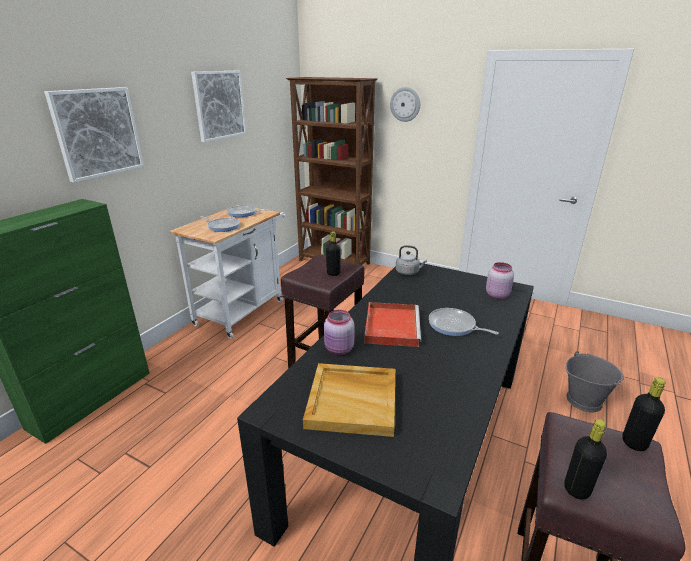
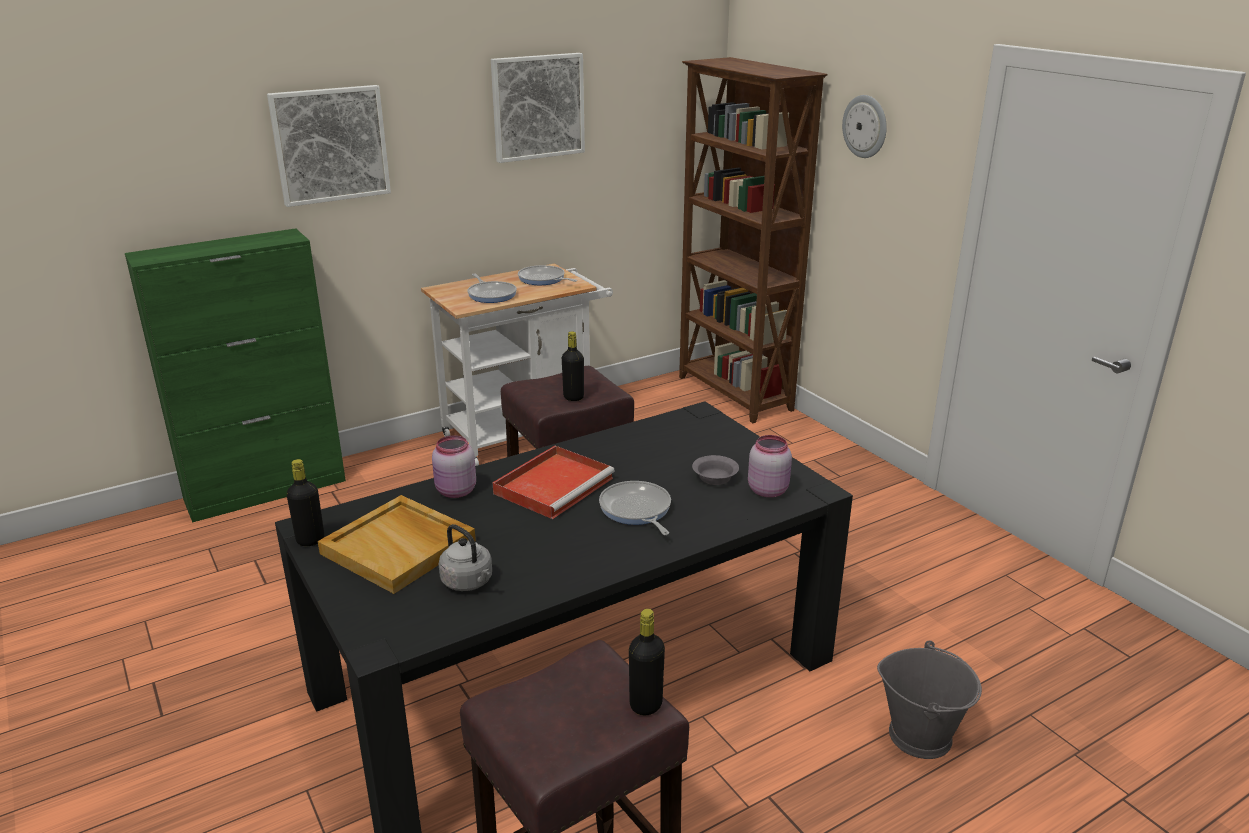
camera: 30 degrees right, 0 degrees up
(408, 272) = (682, 423): grey kettle -> grey kettle (469, 582)
(464, 296) = (715, 477): none -> grey bowl
(577, 489) = (504, 709): black bottle -> black bottle (310, 540)

